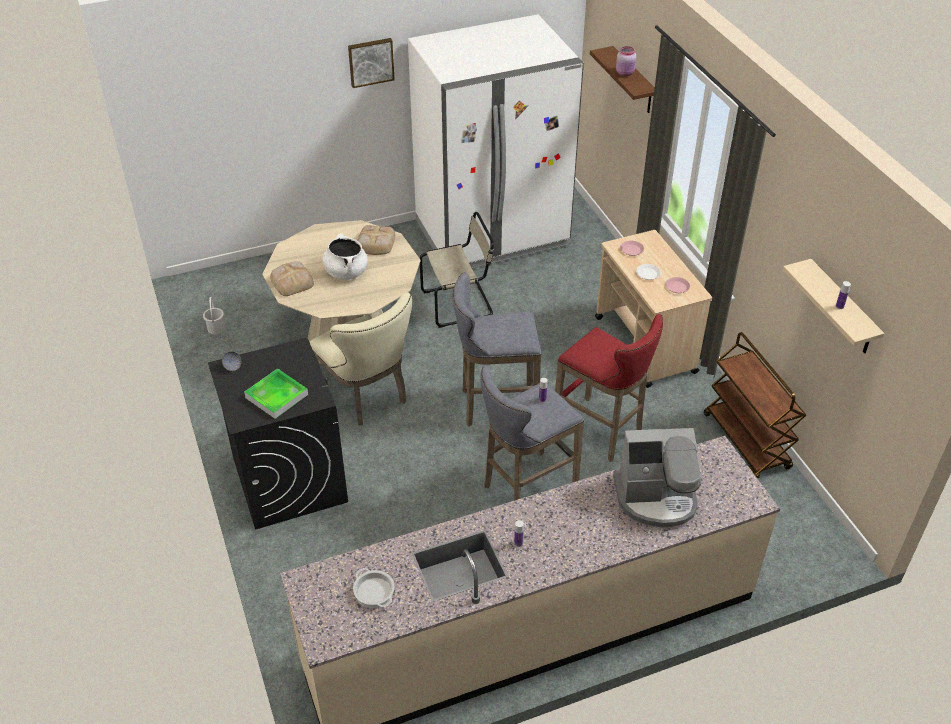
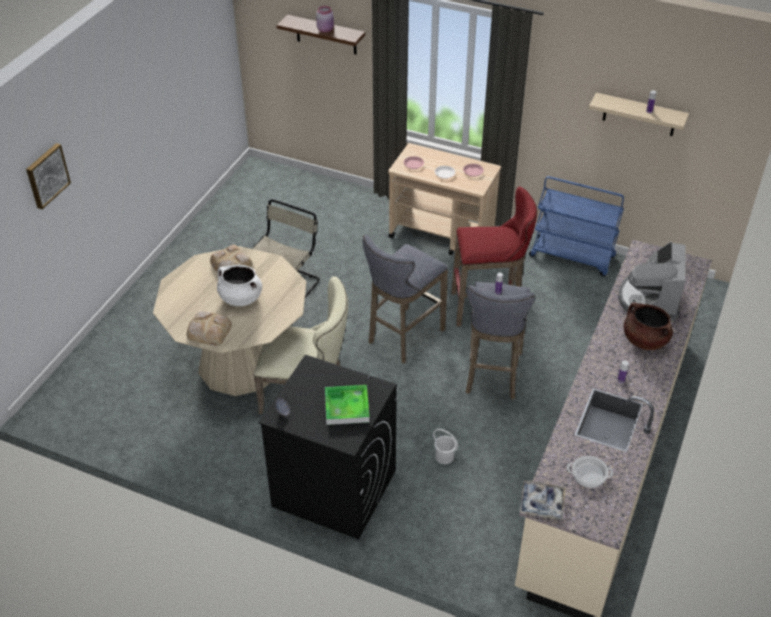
camera: 45 degrees left, 0 degrees up
(216, 328) = (117, 427): white bucket -> white bucket (444, 456)
(305, 581) = (541, 503): none -> tray
(370, 62) = (116, 112): picture -> picture (46, 175)
(492, 234) = (241, 224): white fridge -> none
(594, 527) = (644, 340): none -> brown cooking pot
(656, 497) = (649, 299): coffee machine -> coffee machine turned 150 degrees clockwise
(747, 442) = (572, 256): brown cart -> blue cart

